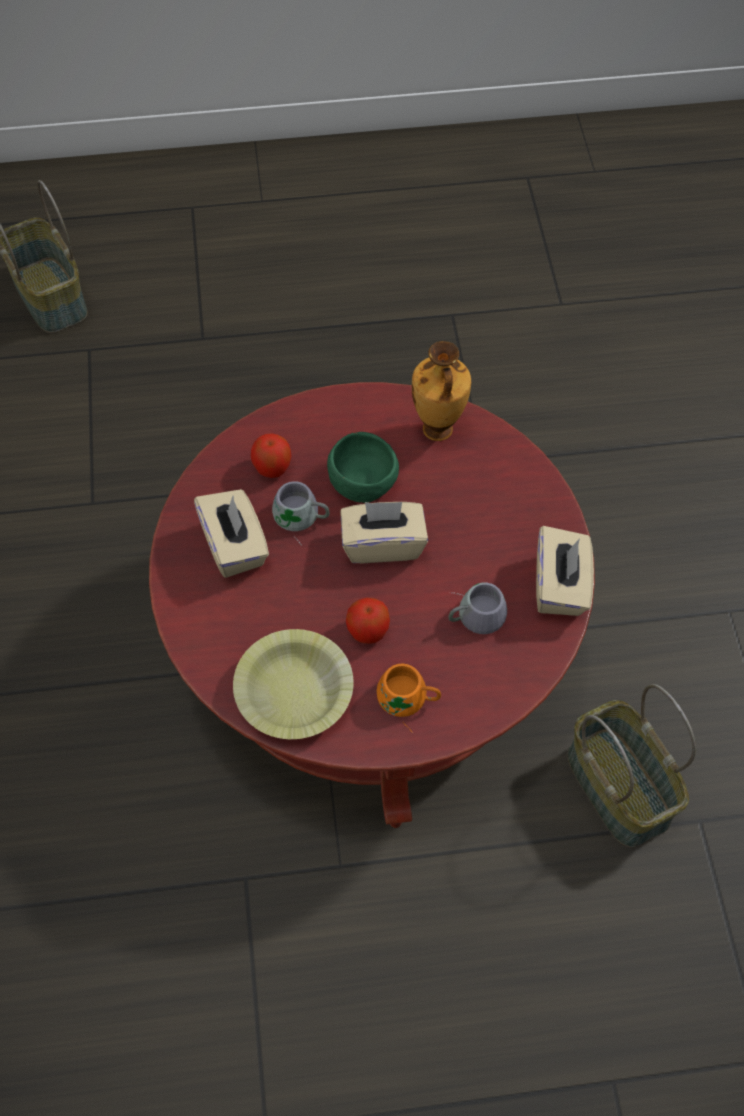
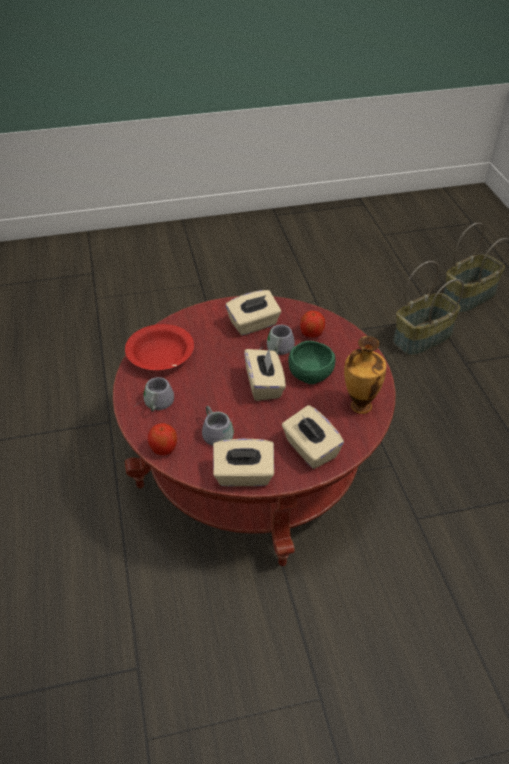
camera: 85 degrees right, 15 degrees down
(294, 692) = (160, 356): yellow bowl -> red bowl
(368, 631) = (202, 383): apple -> apple (164, 449)
(407, 702) = (154, 403): orange mug -> grey mug
(516, 501) = (310, 449): none -> beige tissue box
(620, 787) = (163, 612): basket -> basket (422, 339)

